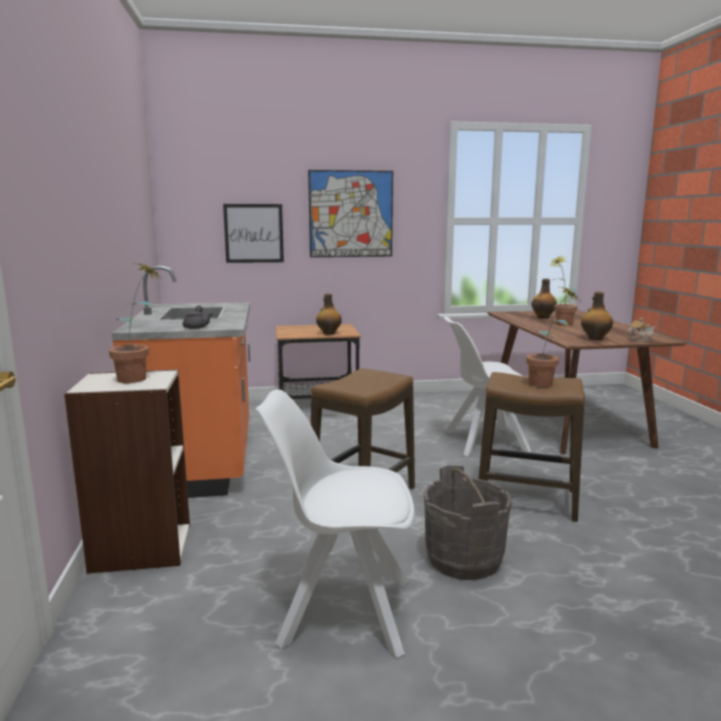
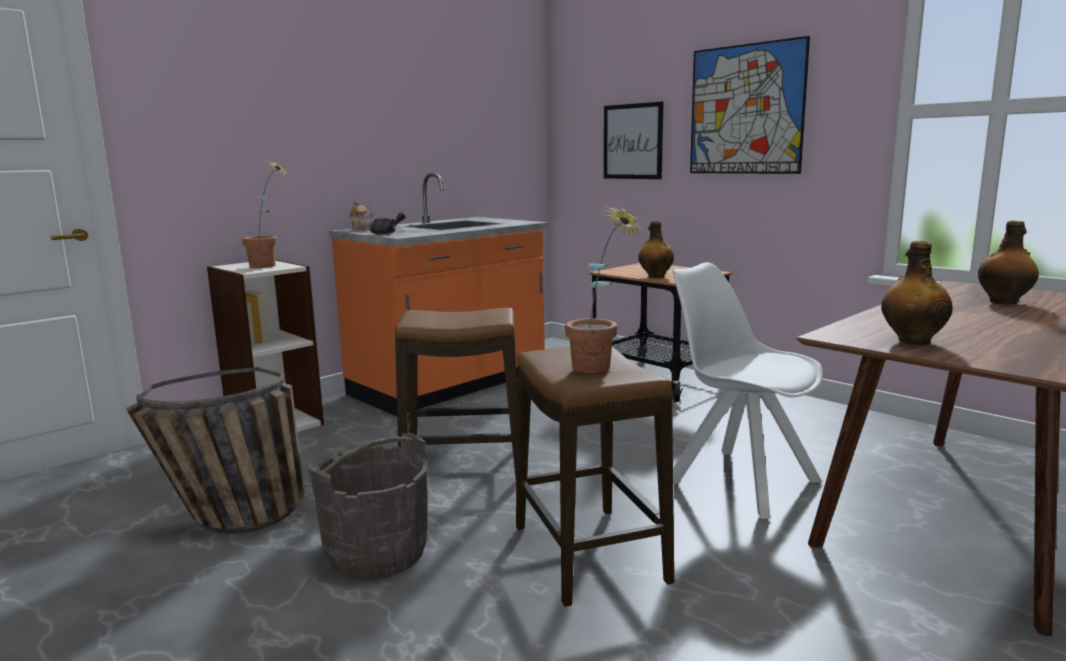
camera: 55 degrees right, 0 degrees up
(341, 611) = (228, 522): white chair -> basket
(560, 324) = (973, 314): potted plant -> none
(639, 340) = (999, 363): teapot -> teapot (363, 228)

